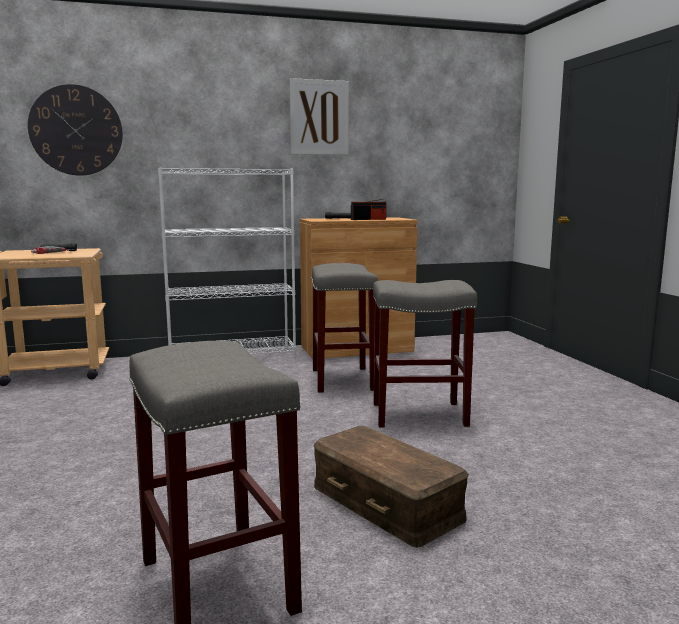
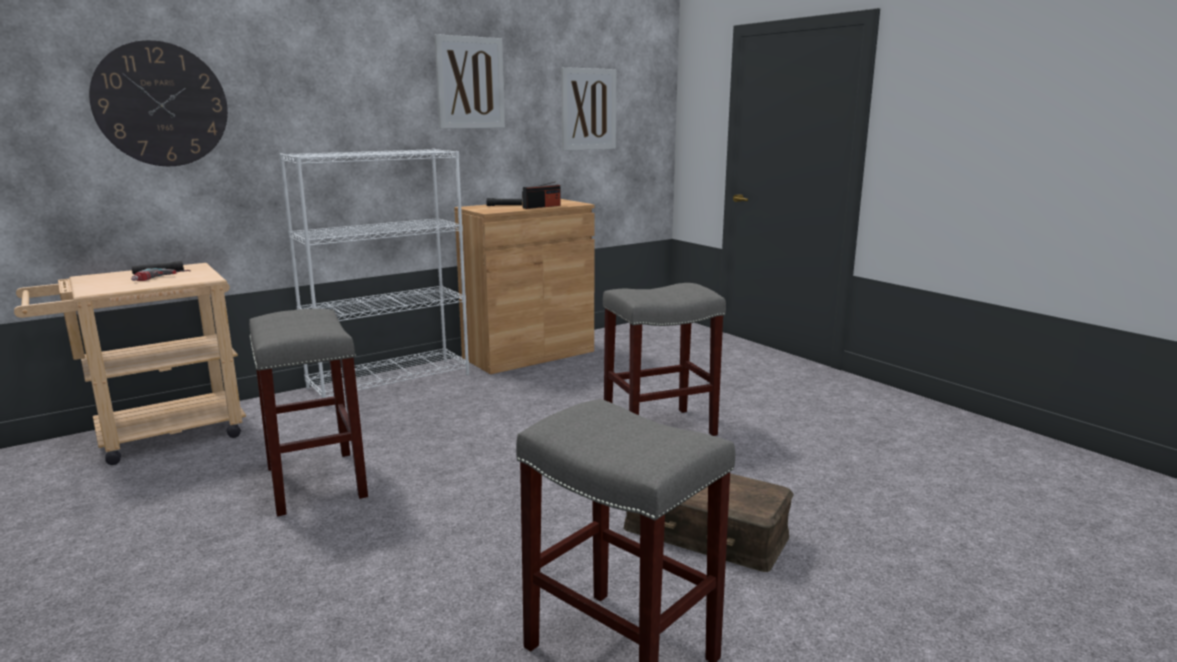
camera: 20 degrees left, 5 degrees up
(343, 380) = (548, 397): grey stool -> grey stool (317, 483)
(429, 141) = (588, 109): none -> picture

